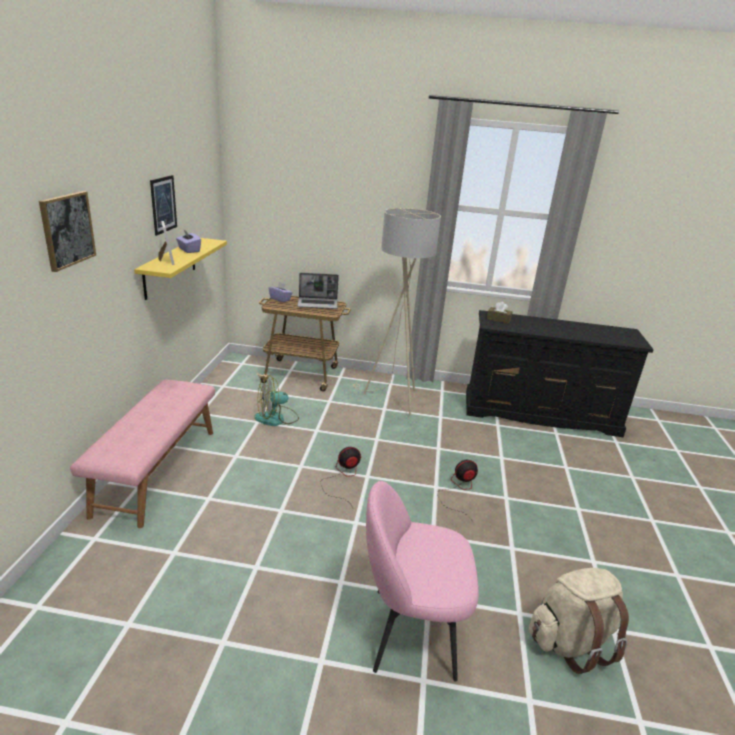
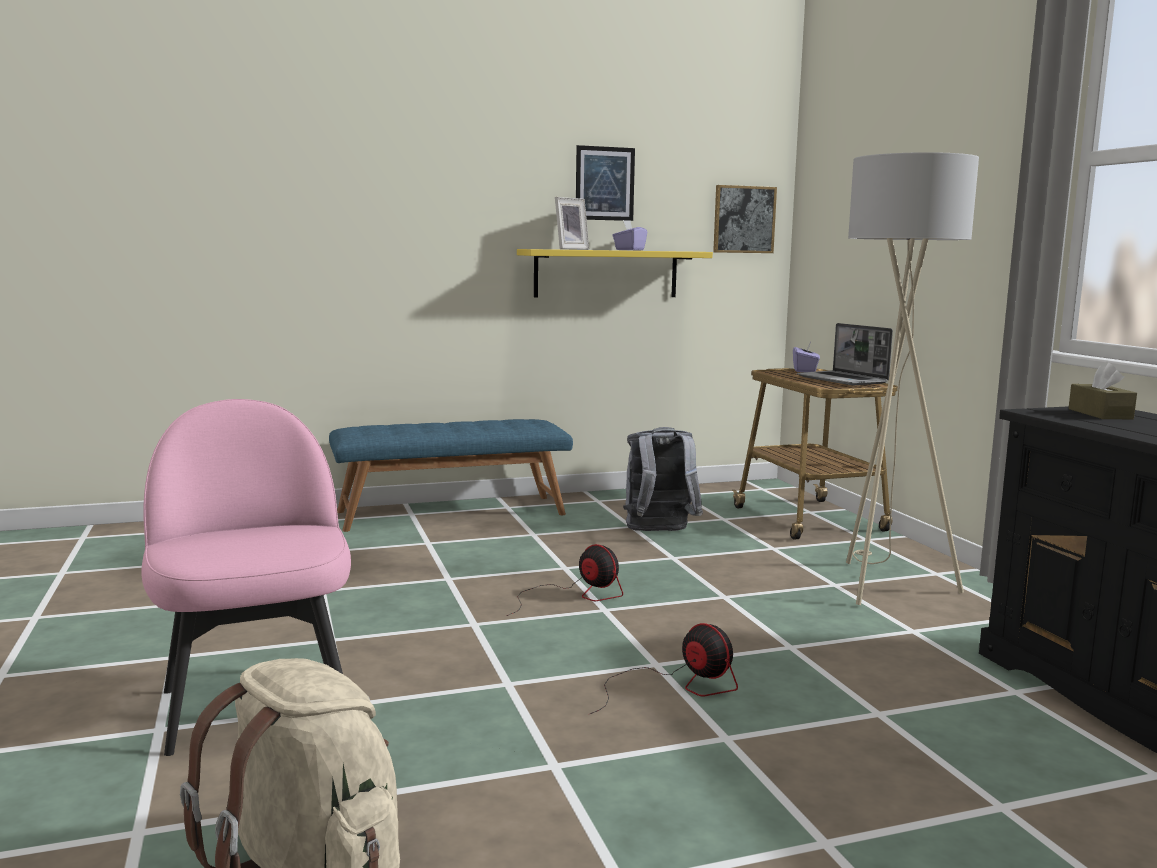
camera: 65 degrees right, 15 degrees down
(67, 230) = (397, 167): picture -> picture (744, 219)
(156, 470) = (451, 512): pink bench -> blue bench
(276, 418) = (659, 532): fan -> grey backpack

